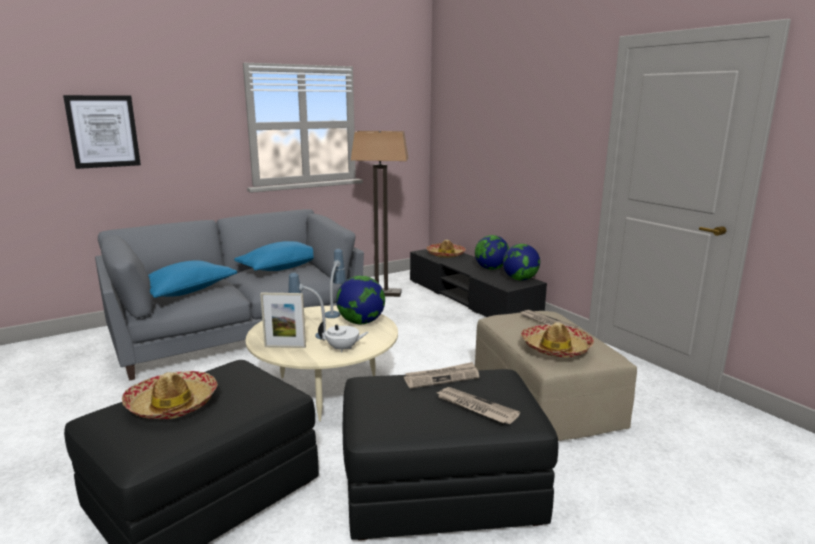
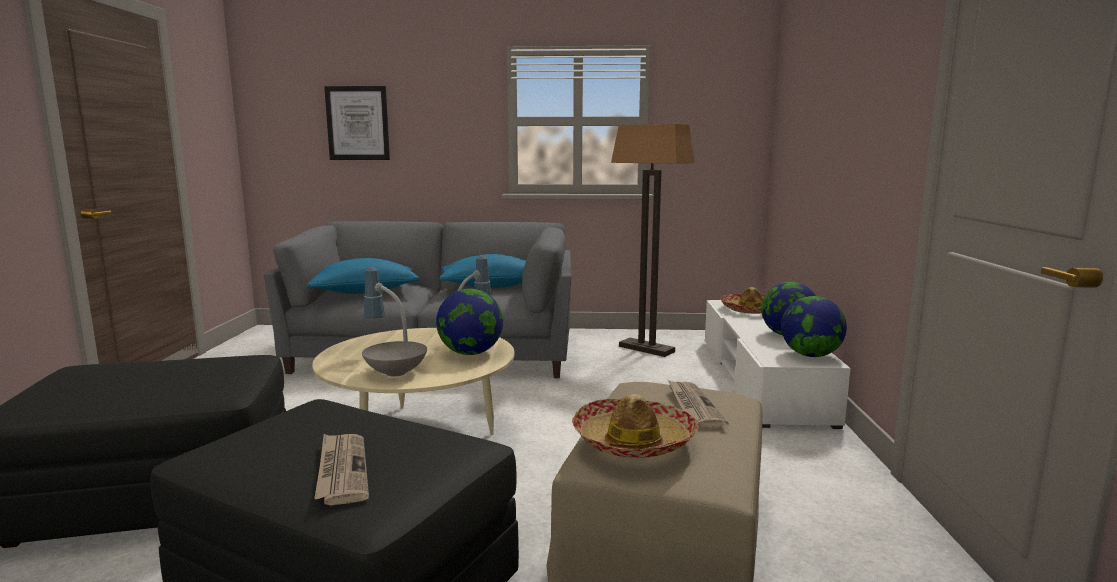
camera: 35 degrees right, 5 degrees down
(172, 404) = (130, 374): hat -> none
(285, 347) = (349, 358): picture frame -> none
(343, 348) = (395, 373): white teapot -> grey bowl
(442, 377) = (388, 425): newspaper -> none
(471, 298) = (761, 378): black tv stand -> white tv stand

